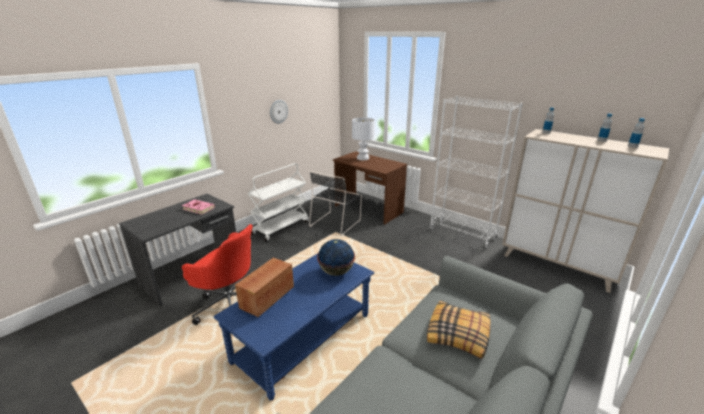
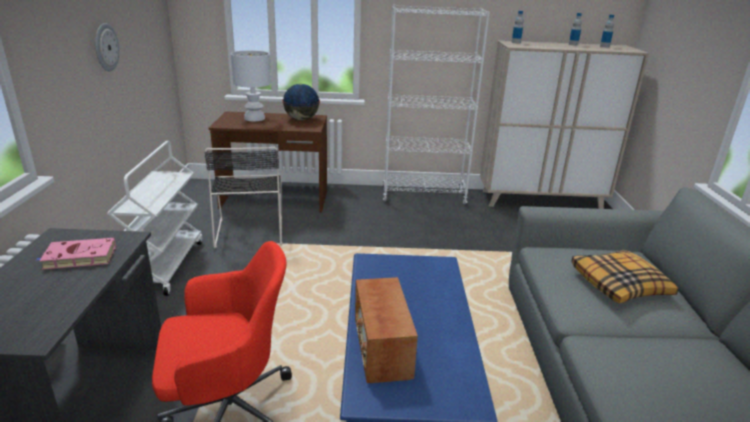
camera: 40 degrees left, 0 degrees up
(336, 272) = (416, 275): globe -> globe (301, 119)

